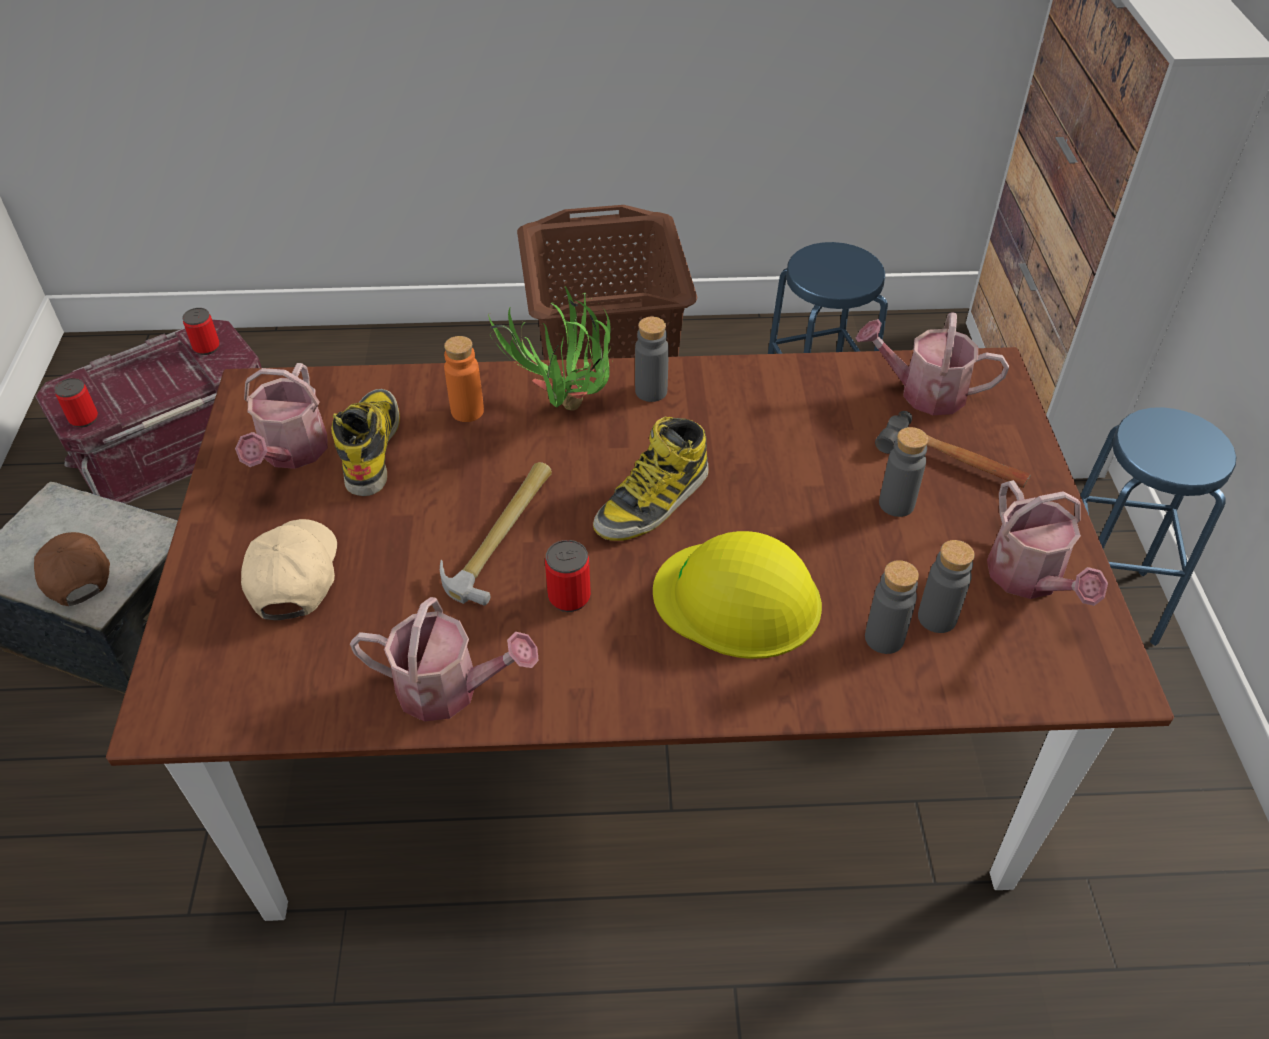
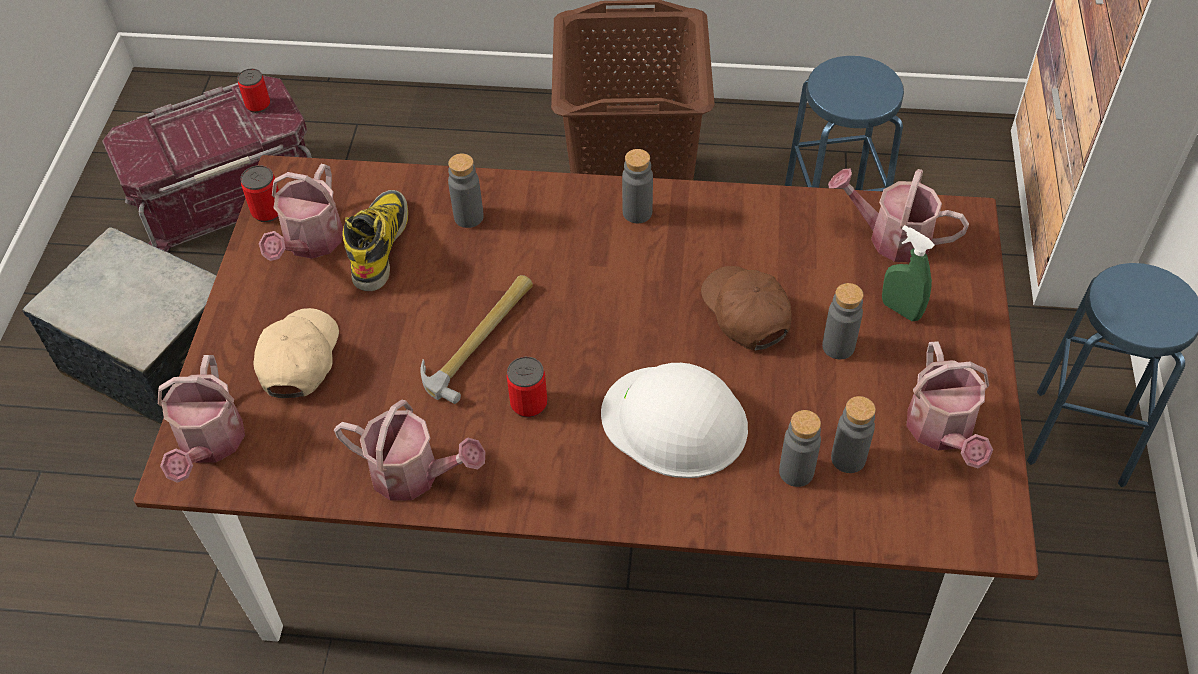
camera: 10 degrees right, 5 degrees up
(74, 573) = (124, 317): brown cap -> brown cap (745, 313)
(84, 419) = (143, 168): can -> can (268, 211)
(196, 682) = (209, 445): none -> watering can
(467, 411) = (468, 217): orange bottle -> grey bottle
(566, 416) = (556, 231): potted plant -> none
(653, 502) = (618, 322): boot -> none
(738, 599) = (675, 421): yellow hard hat -> white hard hat
(952, 461) = (900, 310): hammer -> green spray bottle

